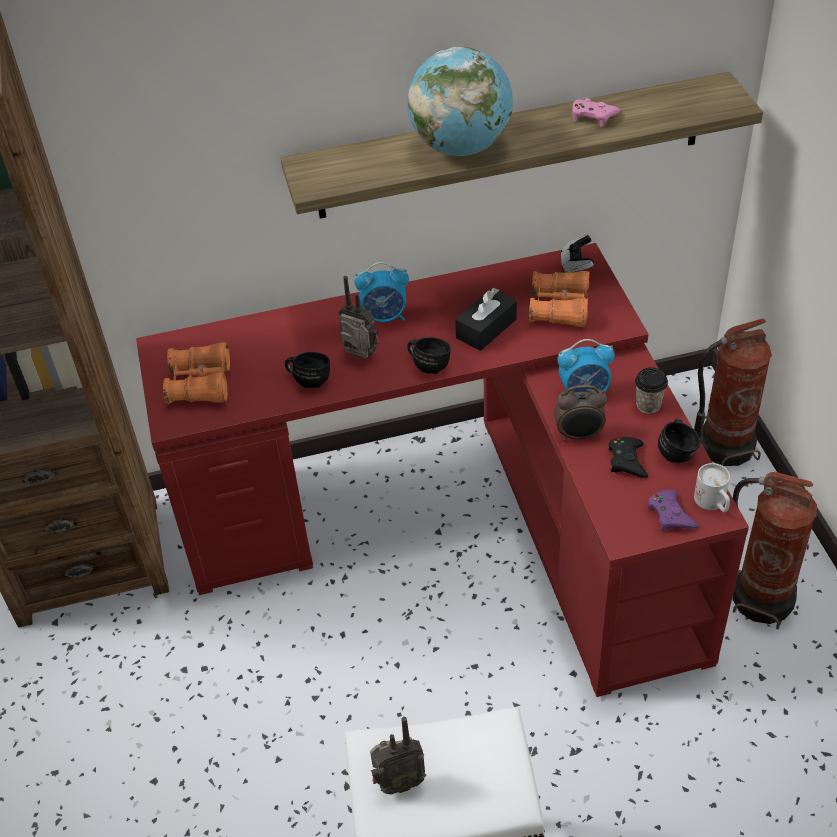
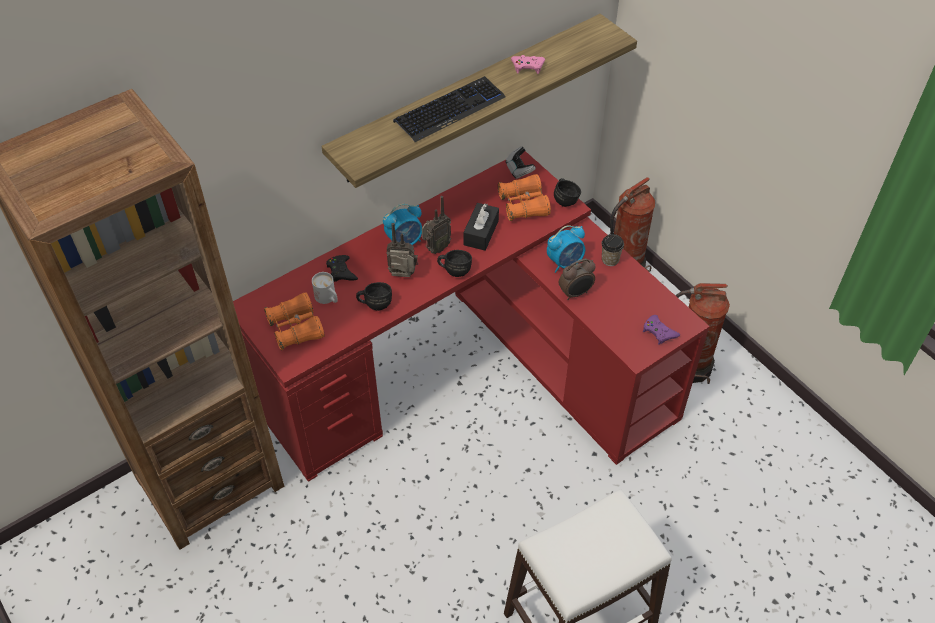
camera: 25 degrees left, 5 degrees up
(398, 783) = (572, 563): radio -> radio (436, 249)
(461, 147) = (450, 110): globe -> keyboard
(627, 461) = (615, 302): black game controller -> black game controller (341, 271)
(677, 451) = (643, 287): black mug -> black mug (565, 199)
(713, 503) = (681, 317): white mug -> white mug (328, 298)

